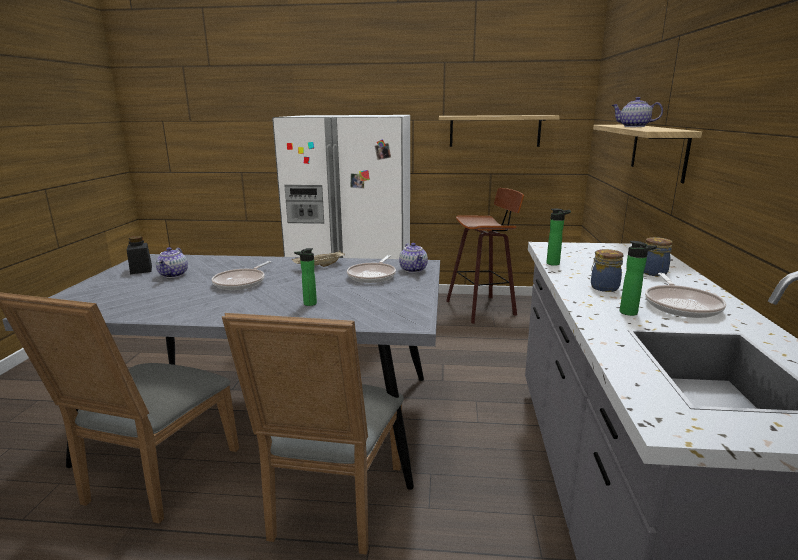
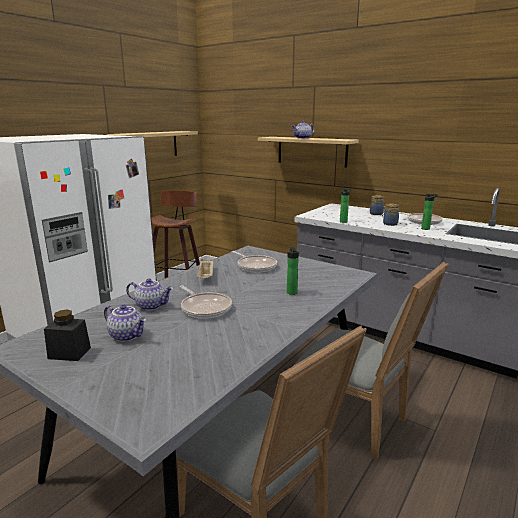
camera: 60 degrees left, 0 degrees up
(414, 270) = (259, 254): teapot -> teapot (151, 306)

